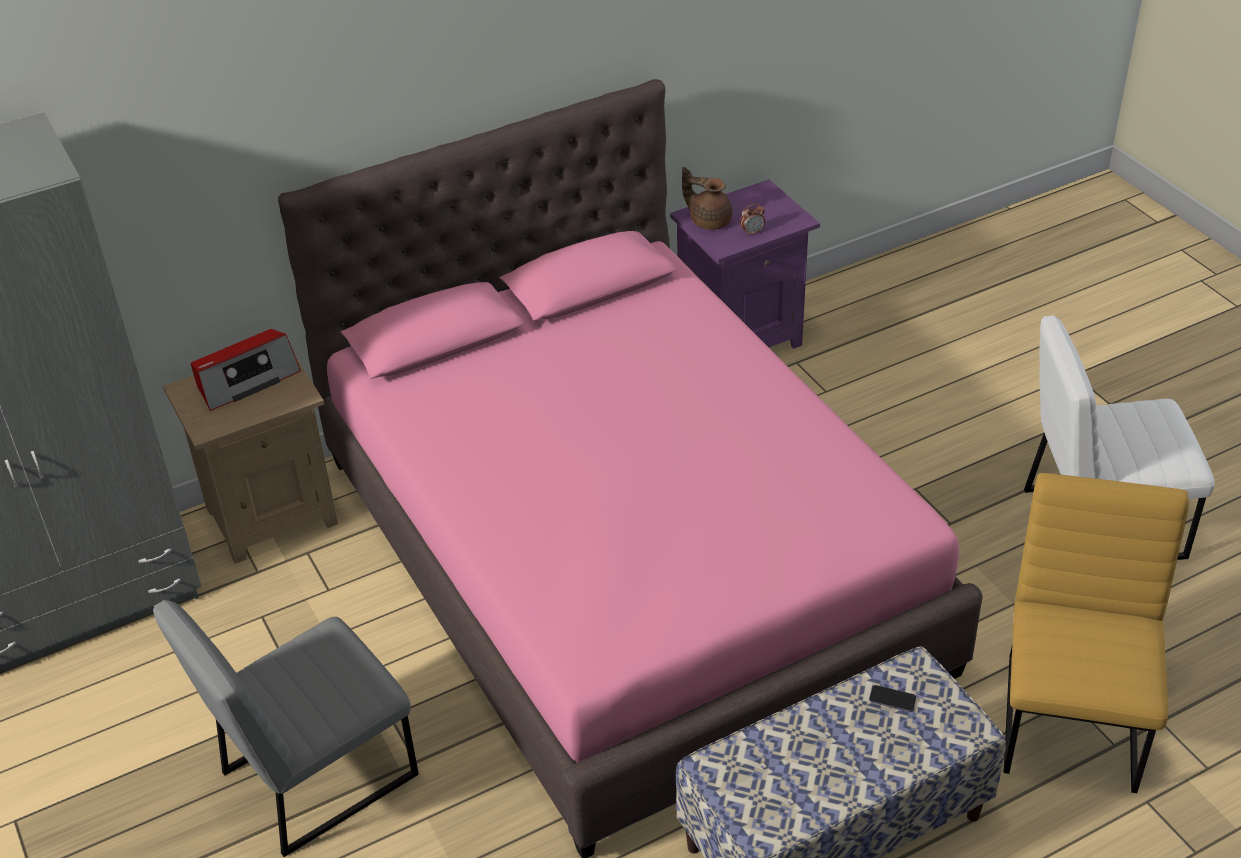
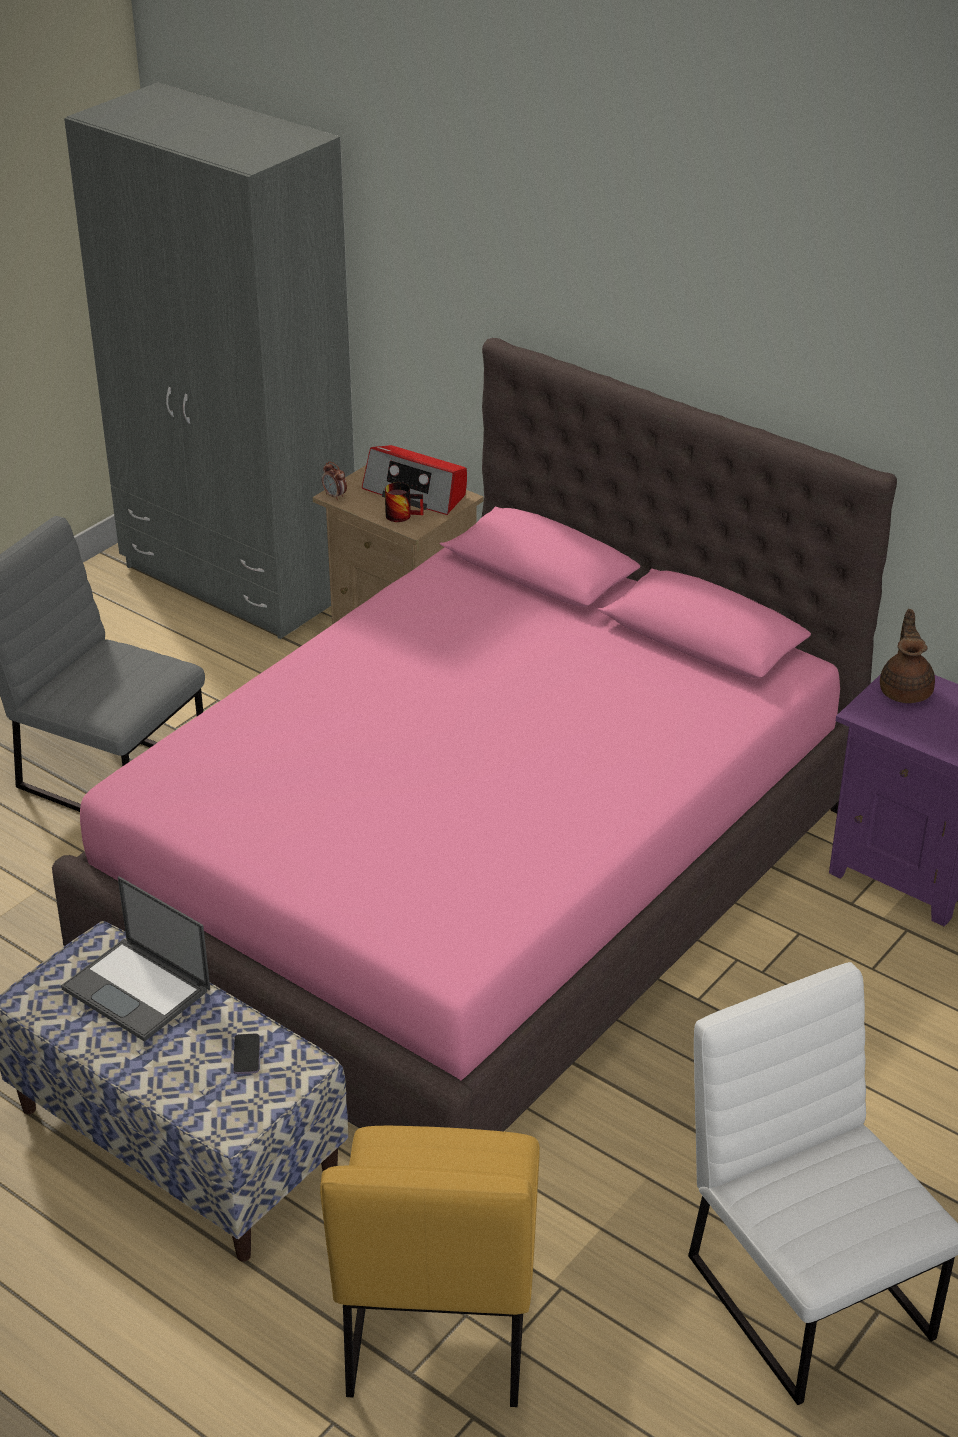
camera: 65 degrees right, 5 degrees down
(276, 397) = (403, 514): none -> mug
(752, 232) = (910, 727): alarm clock -> alarm clock (335, 496)
(783, 753) = (138, 989): none -> laptop
(1072, 717) = (437, 1322): yellow chair -> yellow chair turned 105 degrees clockwise

